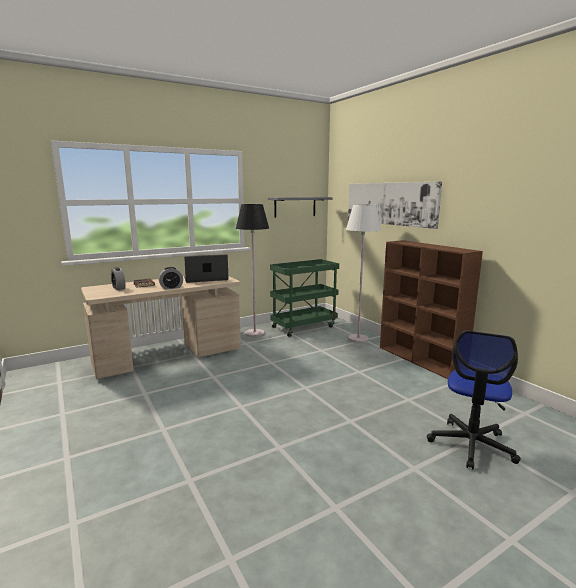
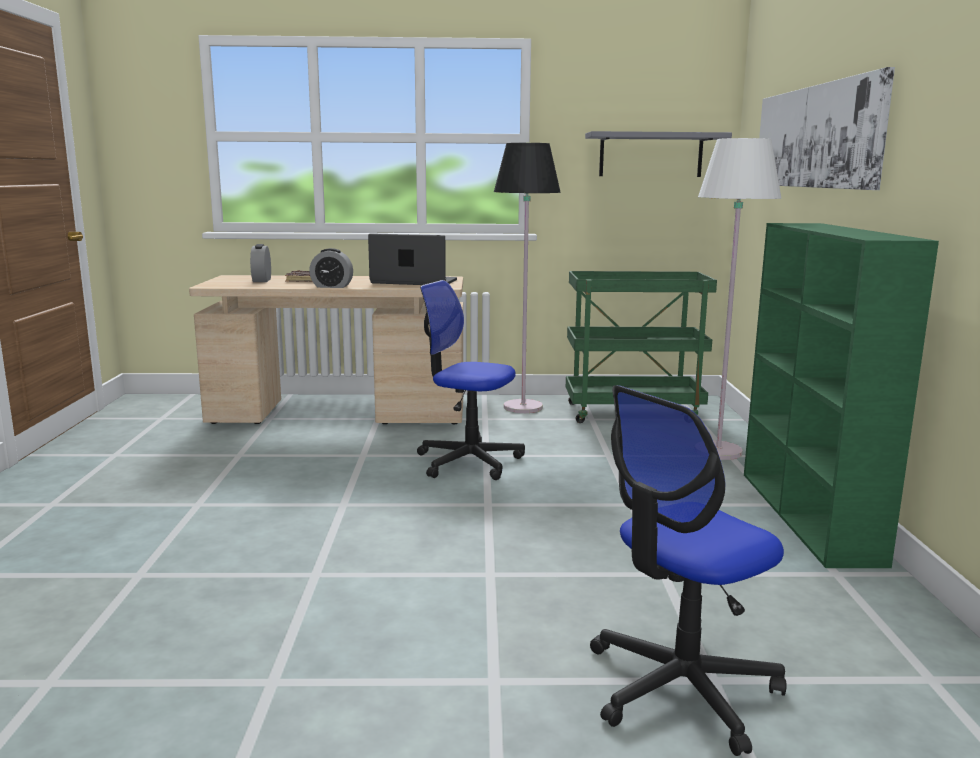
camera: 30 degrees right, 0 degrees up
(268, 367) = (468, 461): none -> office chair
(421, 360) = (809, 516): brown bookcase -> green bookcase

